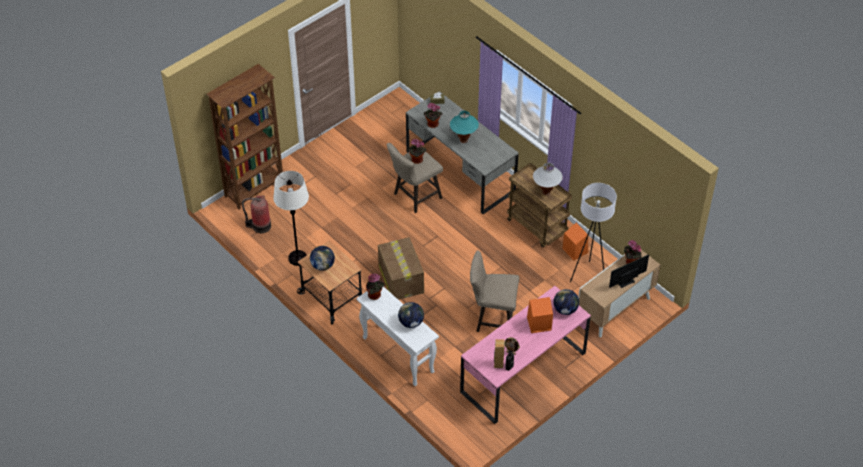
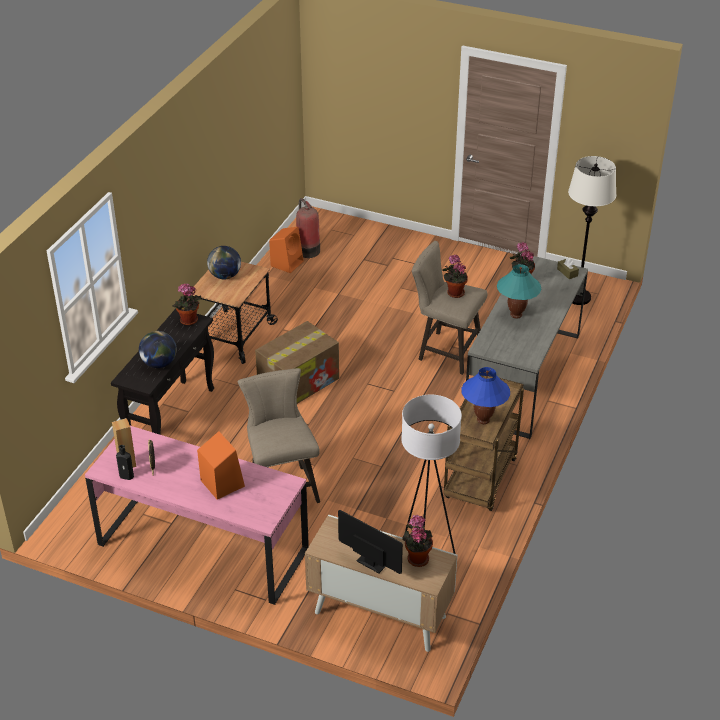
camera: 65 degrees right, 10 degrees down
(255, 189) = (361, 228): brown bookcase -> none
(297, 258) = (277, 291): white floor lamp -> white floor lamp (578, 297)
(397, 355) = (172, 418): white console table -> black console table
(546, 192) = (483, 420): white table lamp -> blue table lamp
(565, 309) = (265, 503): globe -> none
(574, 250) = (465, 533): orange speaker -> orange speaker (287, 263)

